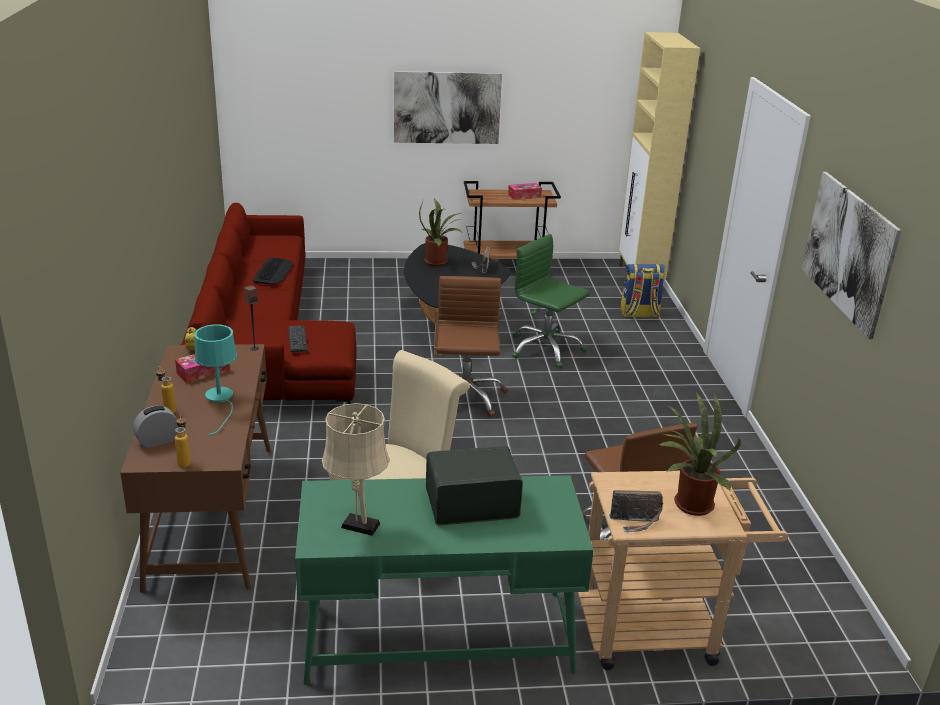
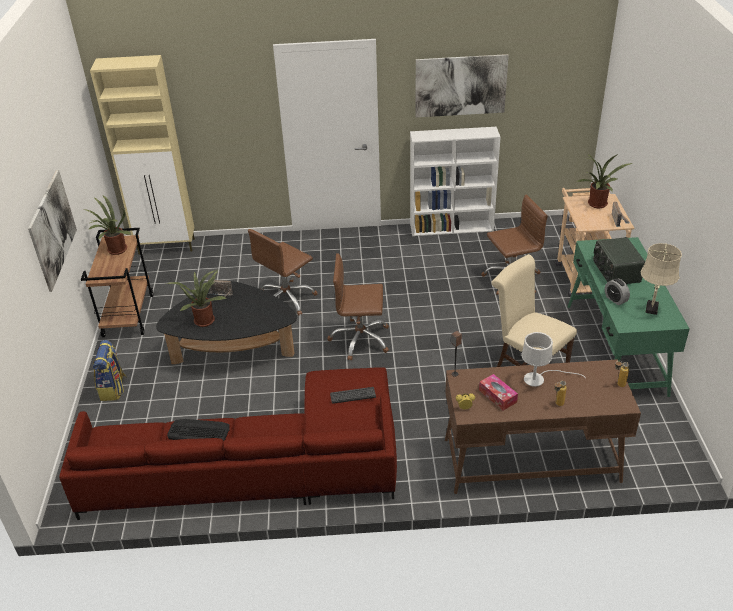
camera: 85 degrees left, 10 degrees up
(158, 441) = (598, 402): alarm clock -> alarm clock (615, 299)
(220, 402) = (539, 380): turquoise table lamp -> white table lamp
(524, 196) = (115, 251): tissue box -> potted plant
(545, 349) = (286, 299): green office chair -> brown office chair
(639, 314) = (232, 252): backpack -> backpack (113, 389)
(768, 485) = (452, 227): none -> white bookcase

